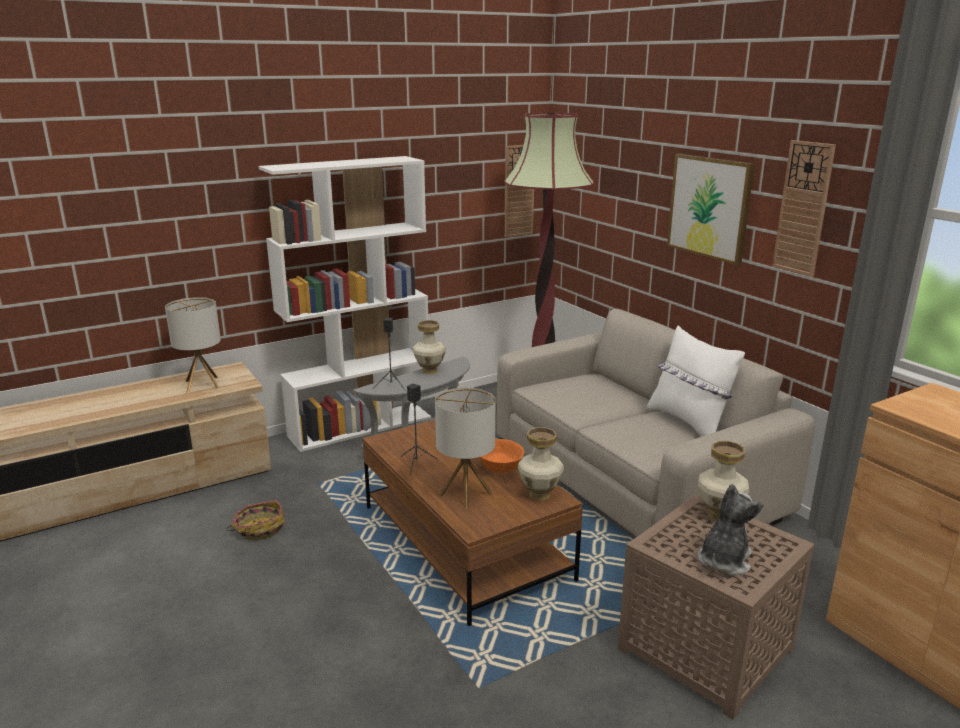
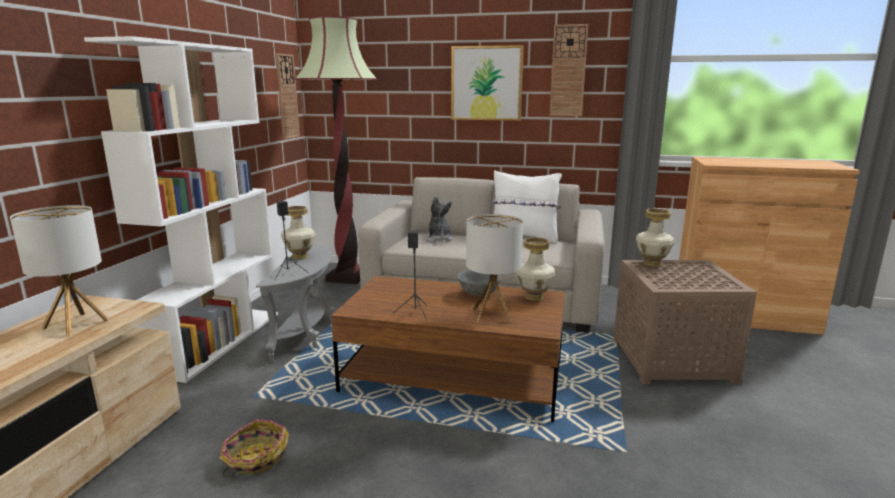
camera: 45 degrees left, 5 degrees down
(500, 468) = (479, 294): orange bowl -> grey bowl
(724, 560) = (702, 279): plush toy -> plush toy (438, 239)

